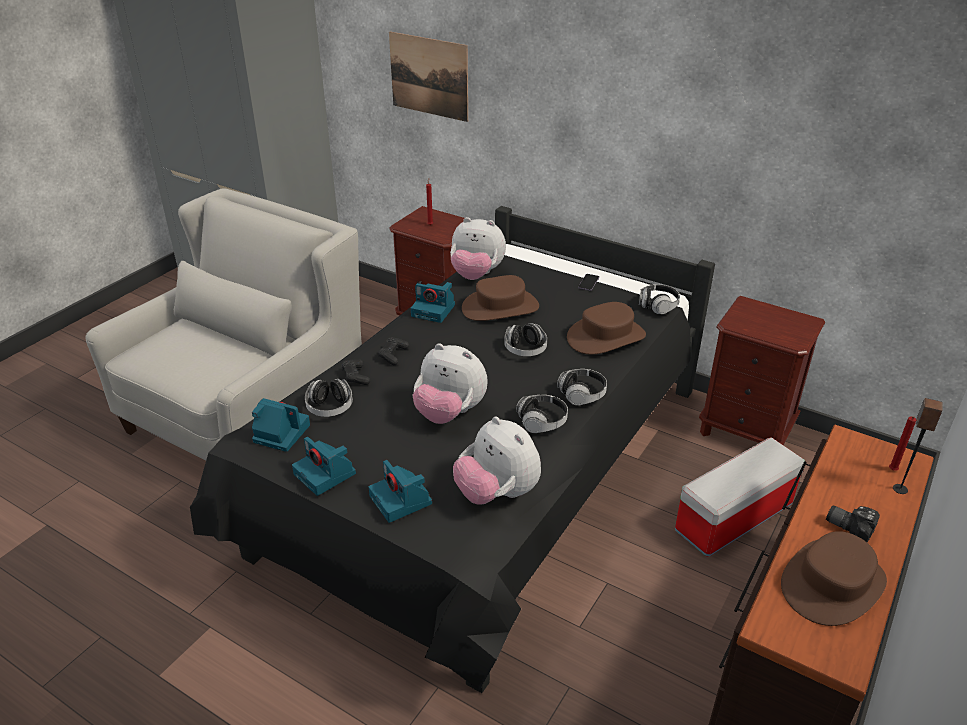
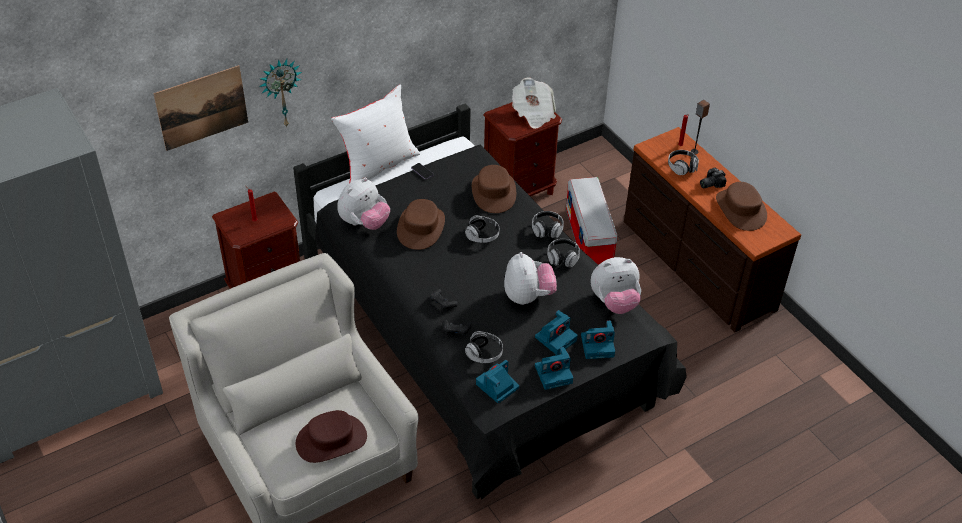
camera: 65 degrees left, 10 degrees up
(185, 365) = (331, 440): none -> brown hat
(434, 310) = (398, 263): camera -> camera (556, 338)
(449, 413) = (528, 296): plush toy -> plush toy turned 60 degrees counterclockwise
(504, 106) = (281, 92): none -> wall clock
(573, 259) = (378, 165): none -> white pillow
(658, 306) = (474, 153): headphones -> headphones (682, 167)
(784, 327) = (533, 113): none -> newspaper

